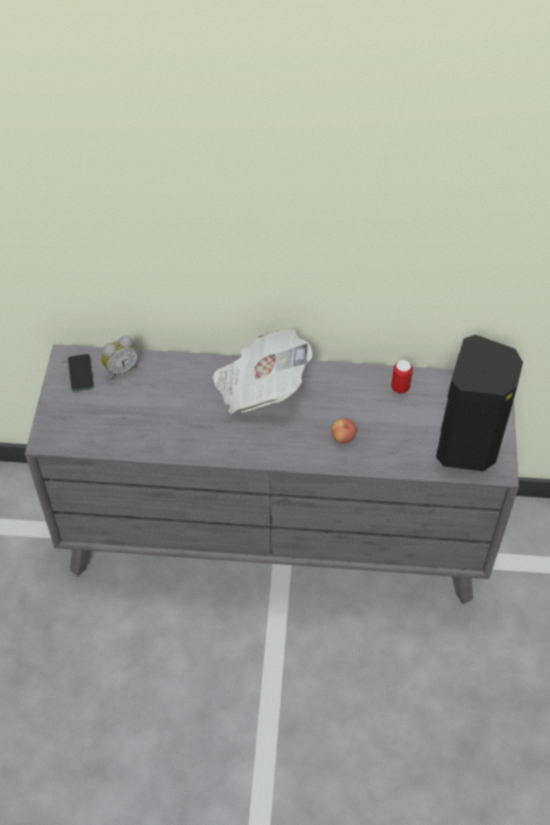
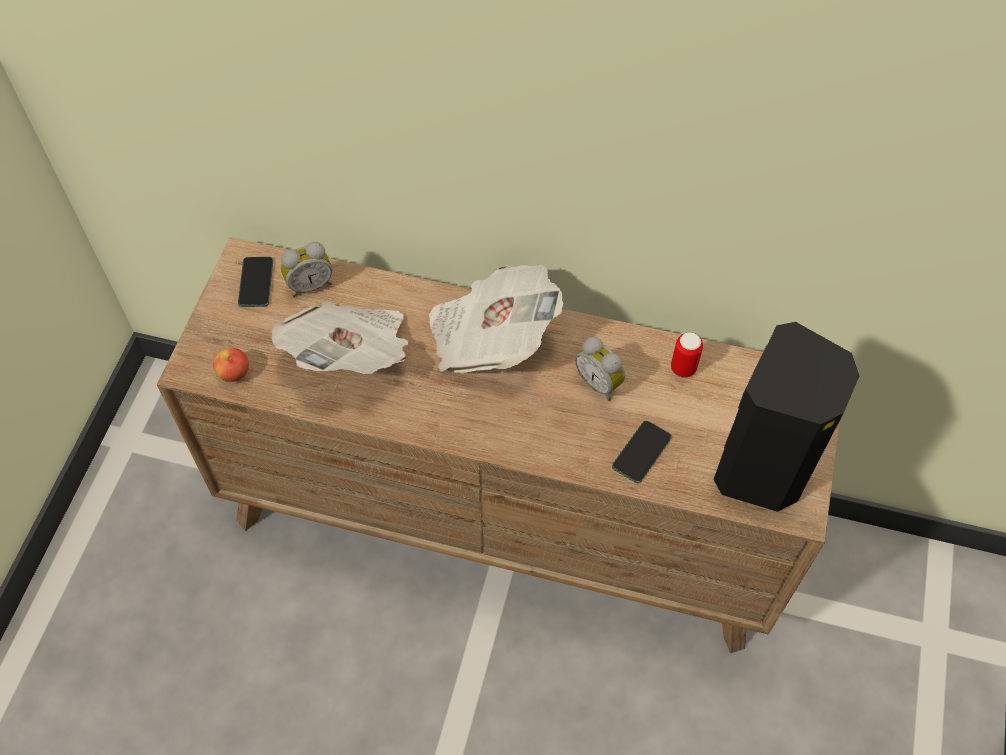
camera: 10 degrees right, 5 degrees up
(163, 413) = (351, 355): none -> newspaper
(275, 536) = (503, 519): grey dresser -> brown dresser
(343, 437) = (589, 428): apple -> apple (234, 373)
(344, 405) = (600, 382): none -> alarm clock
(382, 447) = (641, 452): none -> phone

